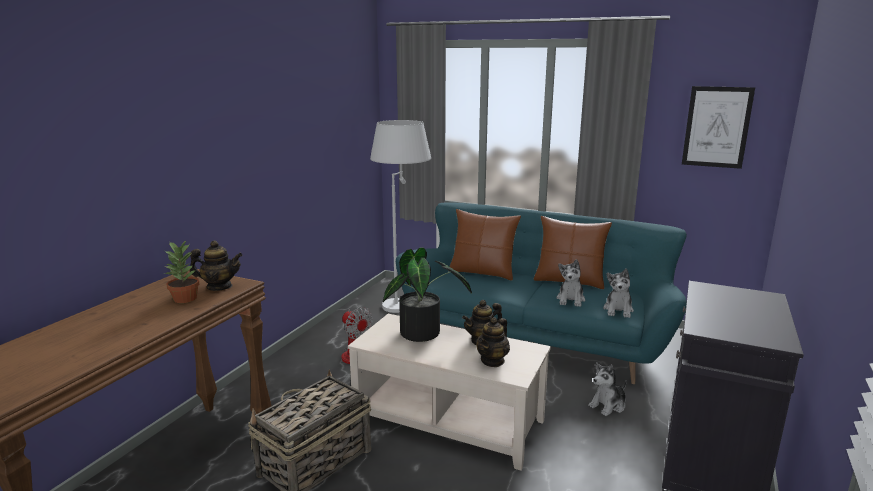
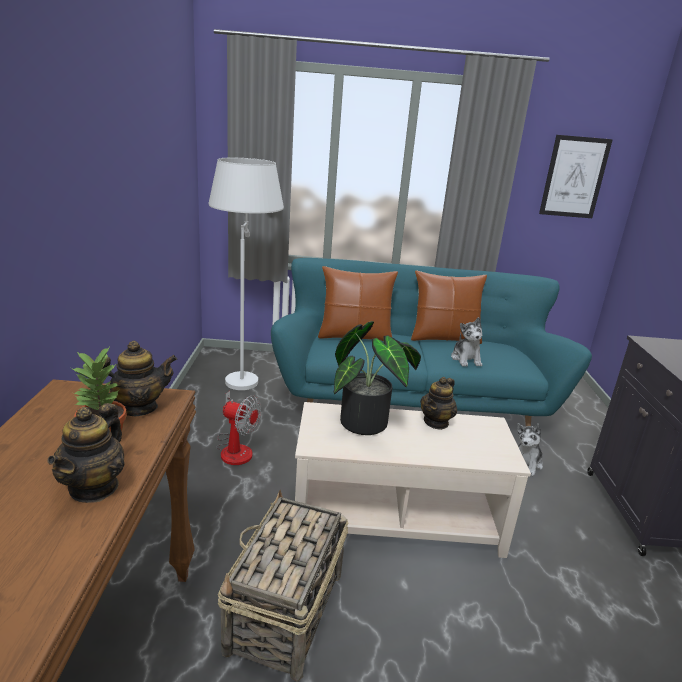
camera: 25 degrees left, 5 degrees up
(492, 361) = (469, 446): teapot -> teapot (94, 487)
(618, 310) = (515, 365): plush toy -> none

